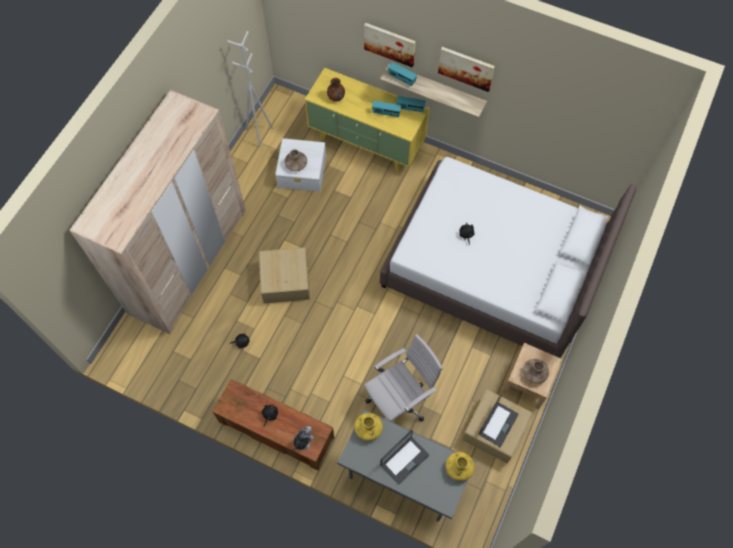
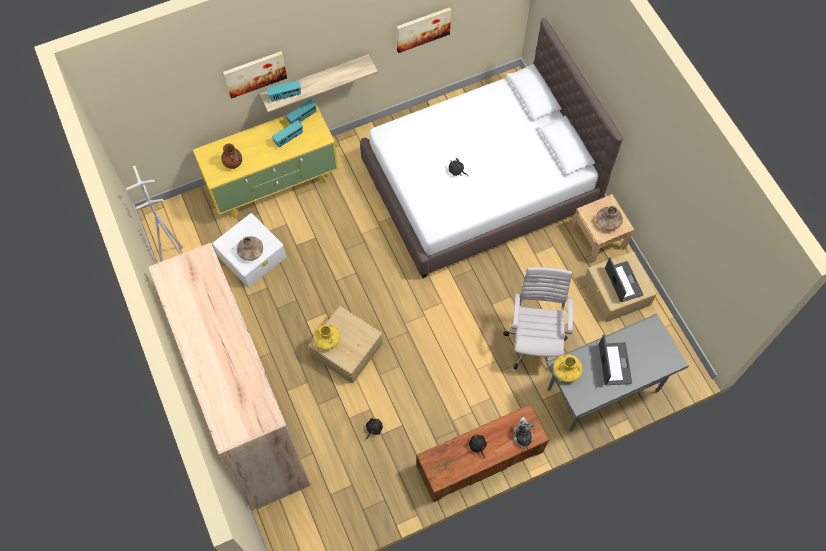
camera: 50 degrees left, 0 degrees up
(459, 468) = (652, 329): yellow vase -> yellow vase (327, 339)
(466, 68) = (339, 39): picture -> picture (423, 29)

